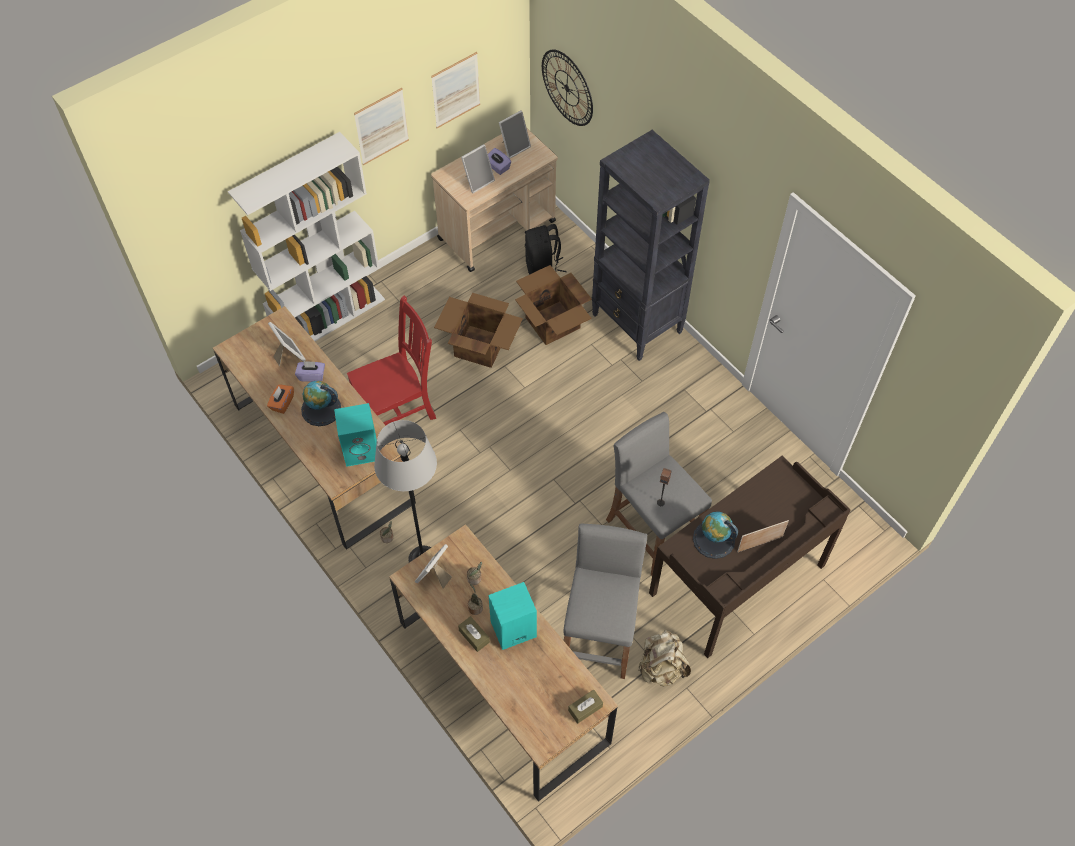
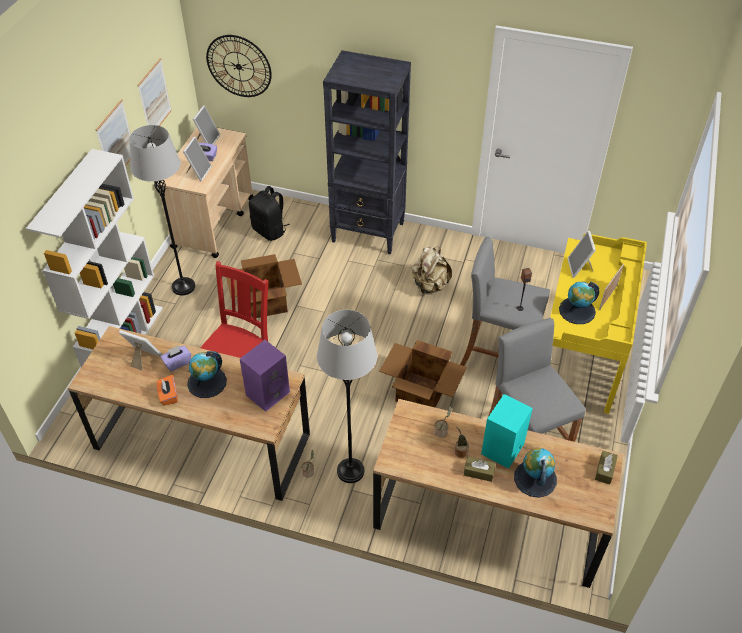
camera: 35 degrees left, 10 degrees down
(362, 449) = (268, 392): turquoise speaker -> purple speaker
(418, 287) = (183, 287): none -> grey floor lamp
(434, 575) = (408, 448): picture frame -> picture frame (579, 268)
(516, 674) = (535, 478): none -> globe
(553, 323) = (308, 261): cardboard box -> cardboard box (421, 393)
(662, 667) = (585, 438): beige backpack -> beige backpack (430, 285)
(738, 580) = (581, 353): brown desk -> yellow desk

